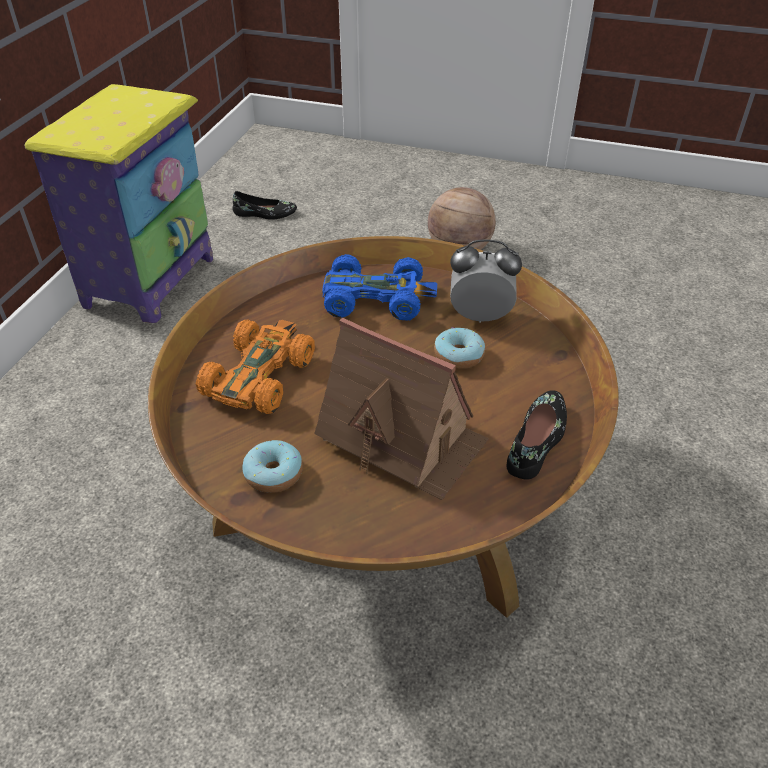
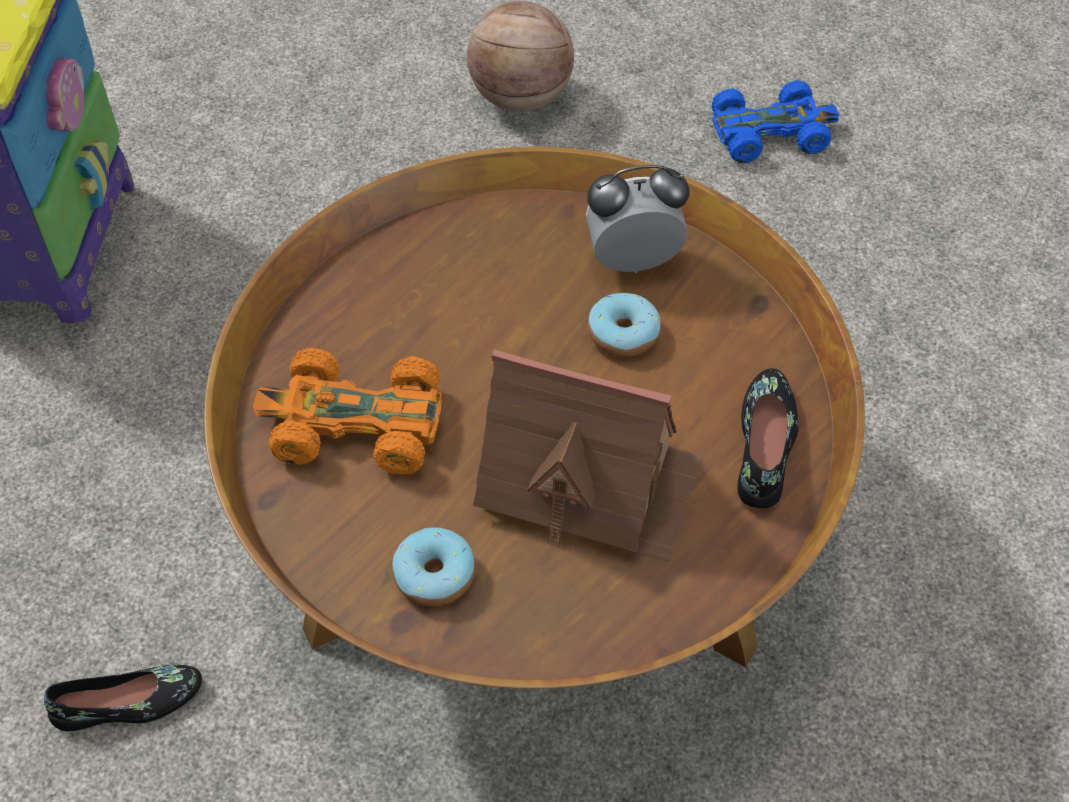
camera: 15 degrees left, 10 degrees up
(259, 375) = (354, 425): orange toy car -> orange toy car turned 90 degrees counterclockwise
(265, 214) = (187, 82): black shoe -> black shoe (129, 704)
(377, 298) = (477, 260): blue toy car -> blue toy car (770, 133)

